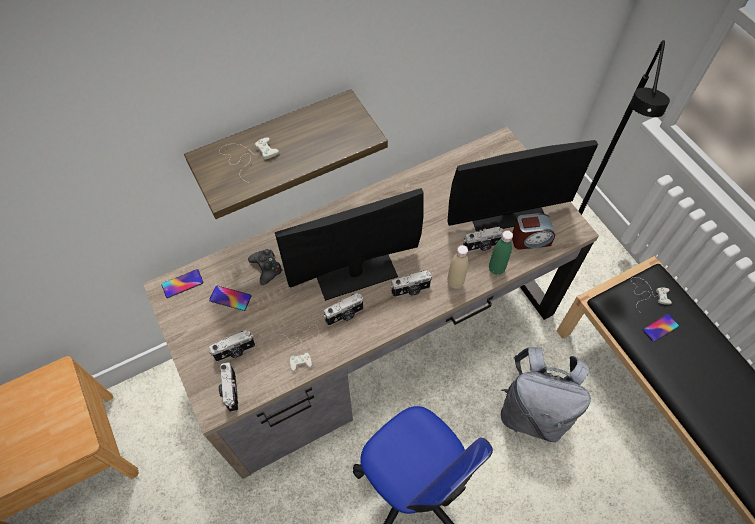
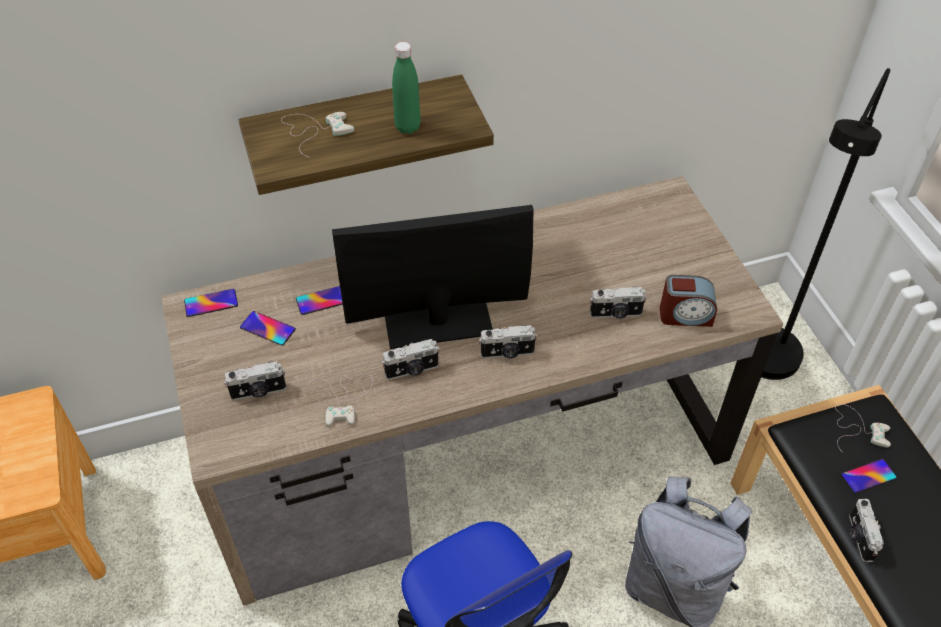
camera: 10 degrees right, 10 degrees down
(230, 391) = (240, 437): camera -> camera (859, 537)
(266, 268) = (323, 300): black game controller -> phone
(455, 282) = (569, 352): beige bottle -> none
(496, 268) = (630, 343): green bottle -> green bottle (407, 127)
(506, 213) = (659, 279): monitor -> none

